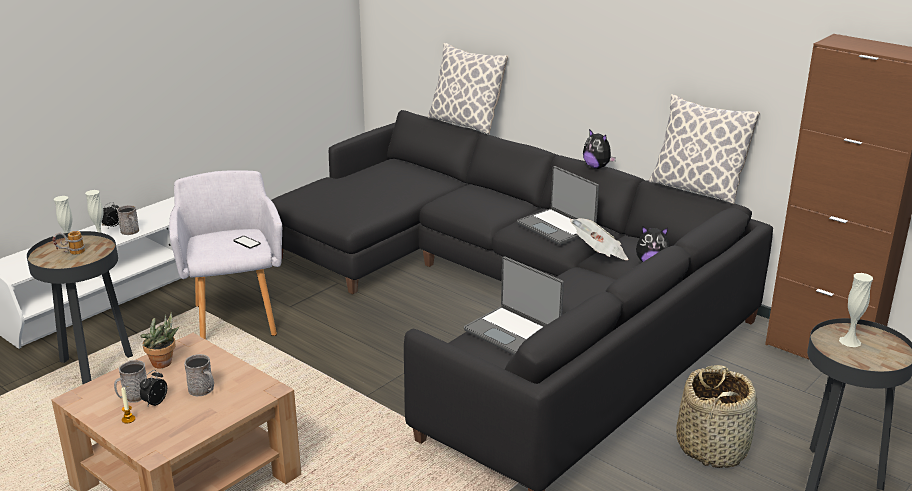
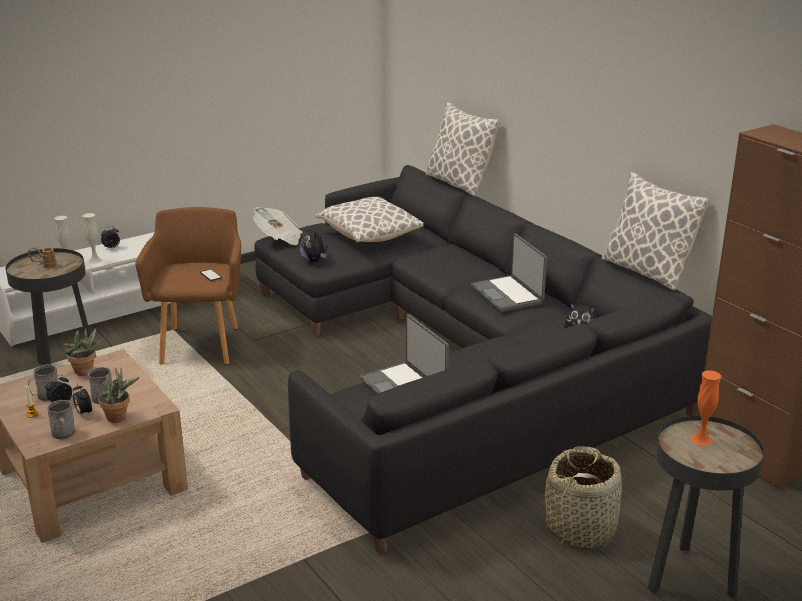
camera: 15 degrees right, 0 degrees up
(131, 232) = (124, 255): grey mug -> grey mug (64, 434)
(188, 408) = (83, 413): none -> alarm clock
(232, 407) = (119, 417): none -> potted plant
(235, 316) = (201, 343): grey armchair -> brown armchair
(385, 184) = (369, 235): none -> pillow
(597, 167) = (560, 239): plush toy -> plush toy (314, 261)
(599, 253) = (533, 324): newspaper -> newspaper (279, 238)
(850, 341) = (701, 439): white vase -> orange vase

